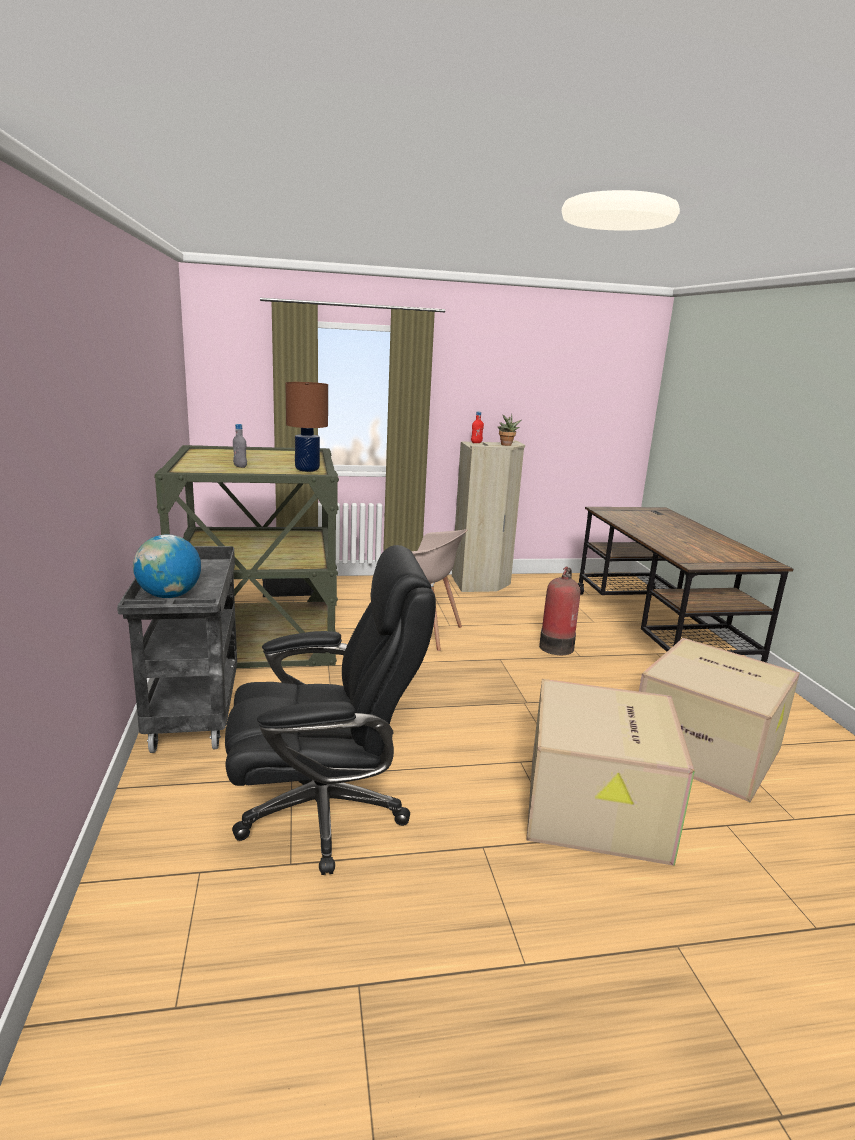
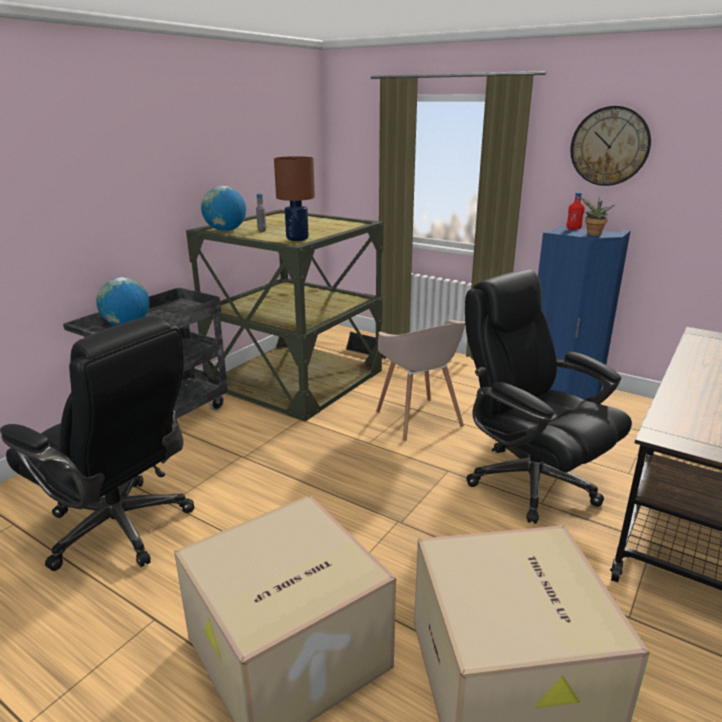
camera: 45 degrees right, 5 degrees up
(198, 470) = (225, 230): none -> globe
(482, 583) = (562, 390): beige cabinet -> blue cabinet
(493, 373) = (609, 146): none -> wall clock
(557, 646) = (532, 482): fire extinguisher -> black office chair

